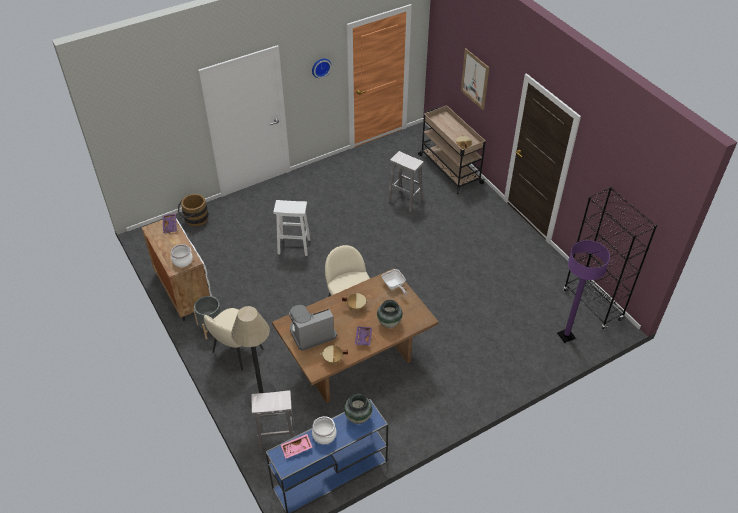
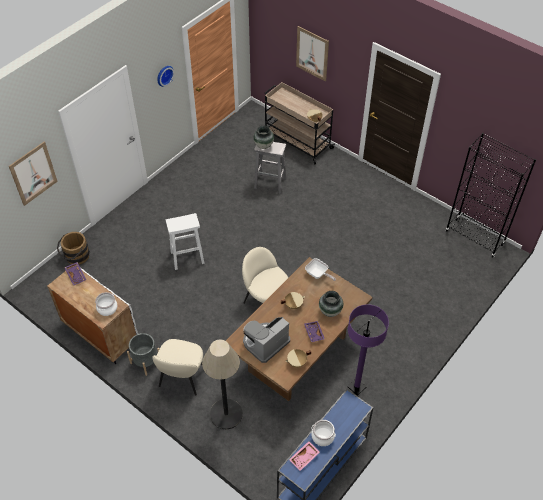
camera: 20 degrees left, 5 degrees up
(164, 124) = (33, 173): none -> picture
(276, 438) = (258, 450): white stool -> none
(358, 417) = (344, 409): vase -> vase (263, 146)
(566, 336) = (465, 273): purple floor lamp -> purple floor lamp (356, 387)

